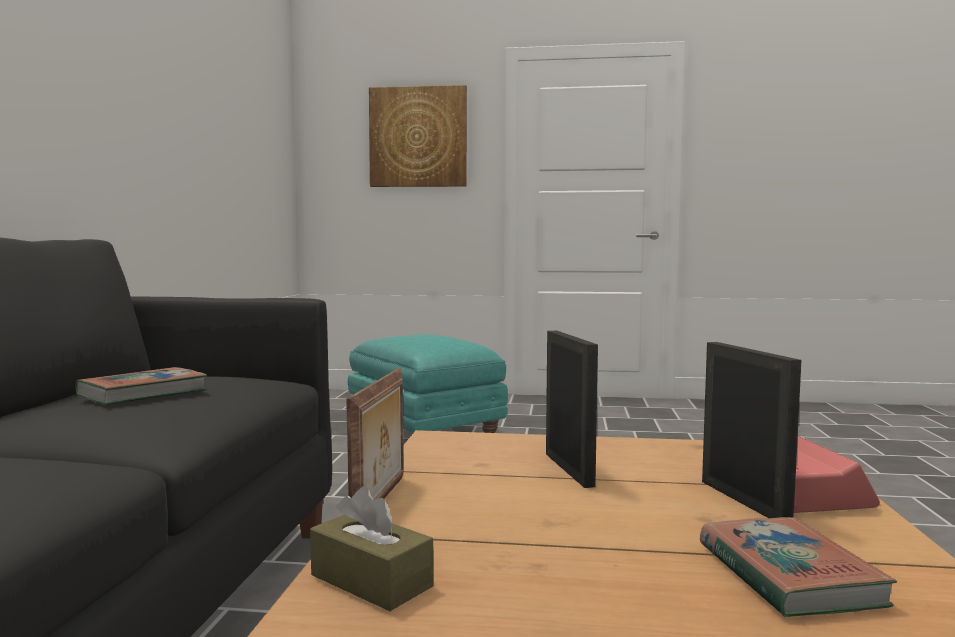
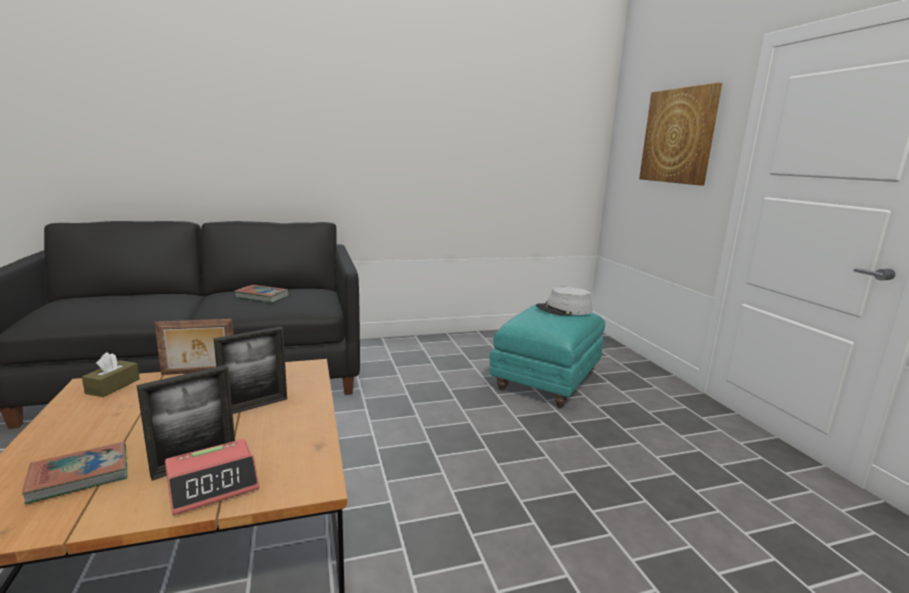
camera: 65 degrees right, 10 degrees up
(420, 334) = (564, 309): none -> grey hat

